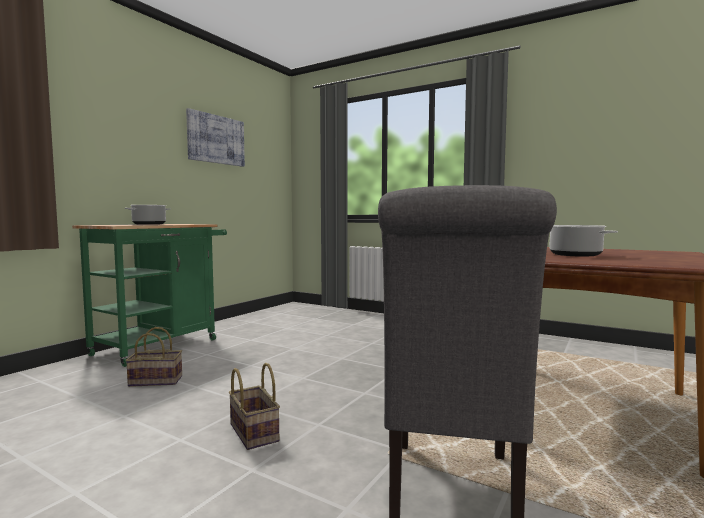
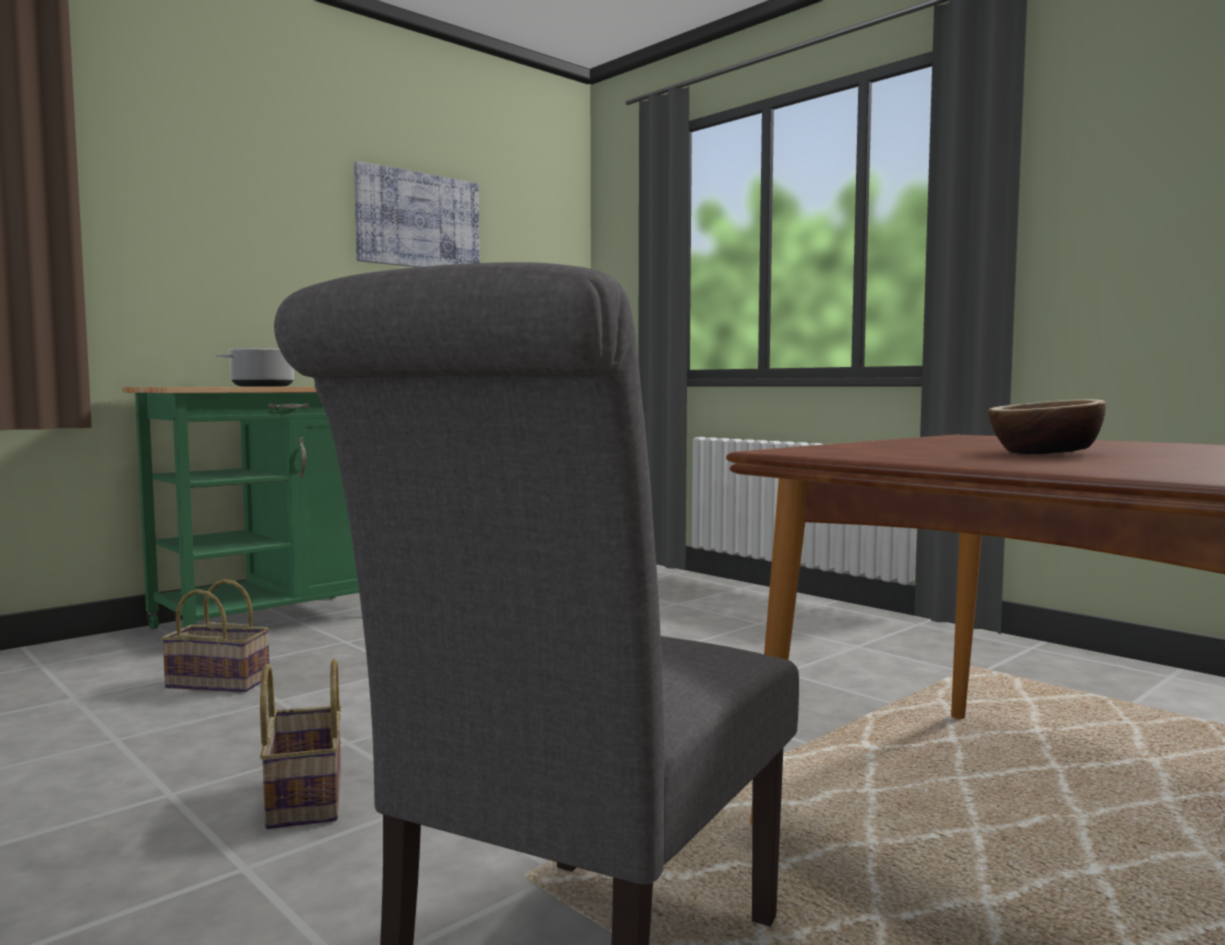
camera: 15 degrees right, 0 degrees up
(576, 255) = (1044, 453): cooking pot -> bowl

